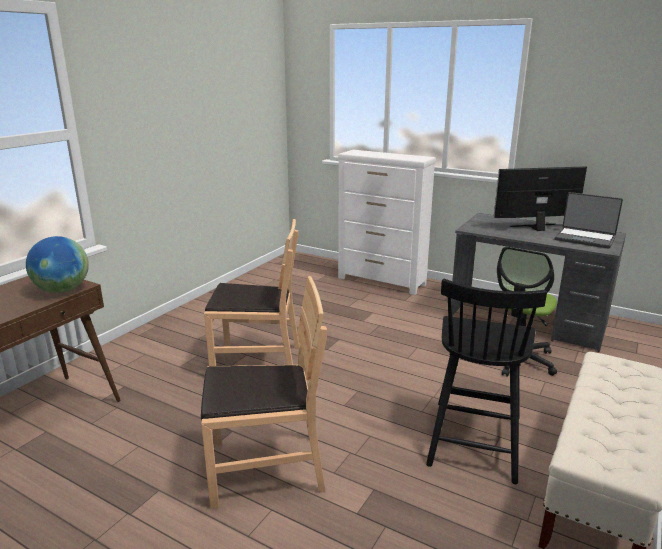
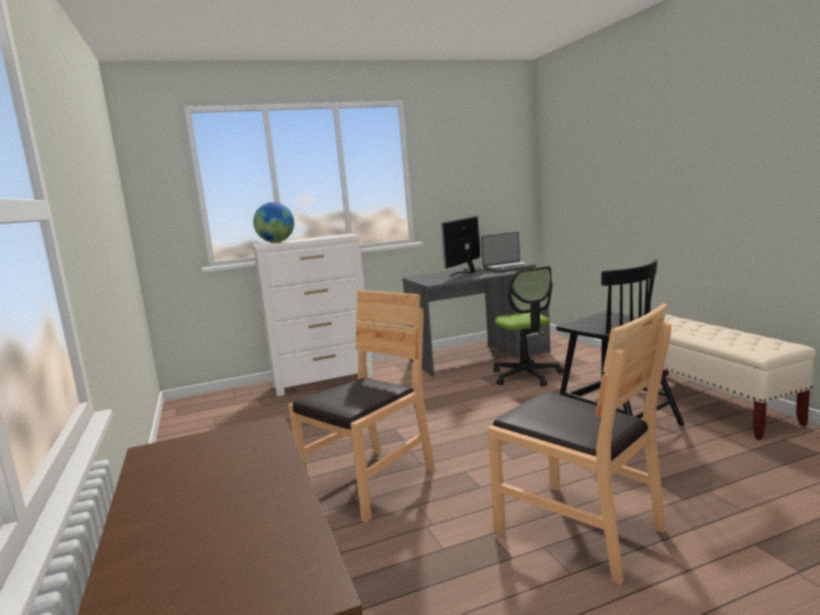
camera: 50 degrees left, 10 degrees down
(62, 290) = (257, 440): globe -> globe (276, 242)
(266, 467) = (579, 529): brown chair -> brown chair turned 105 degrees clockwise

